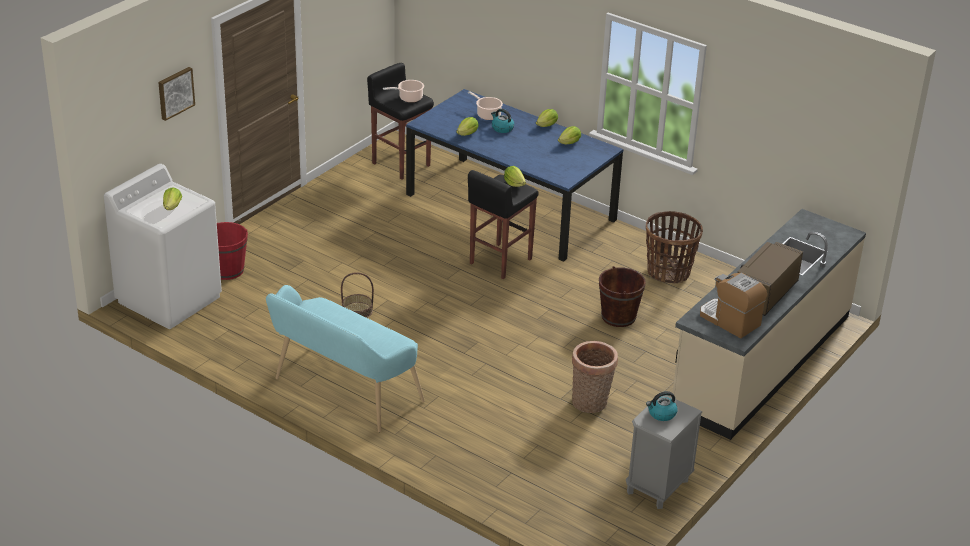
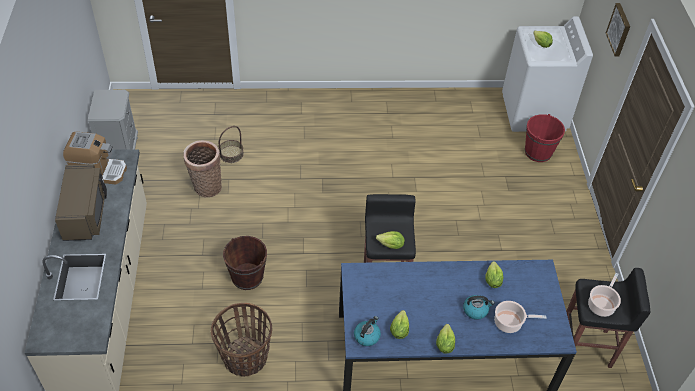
camera: 140 degrees right, 15 degrees up
(342, 392) = (359, 110): turquoise bench -> none
(357, 311) = (422, 170): basket -> basket (231, 154)
(661, 414) = (112, 103): kettle -> kettle (367, 336)

